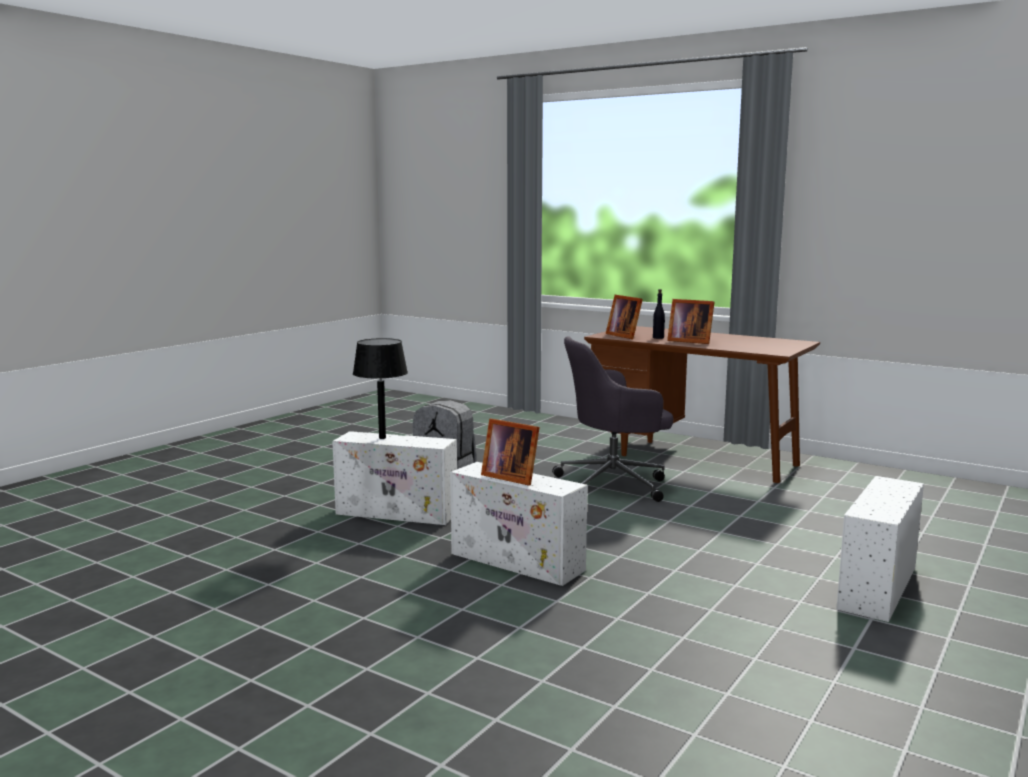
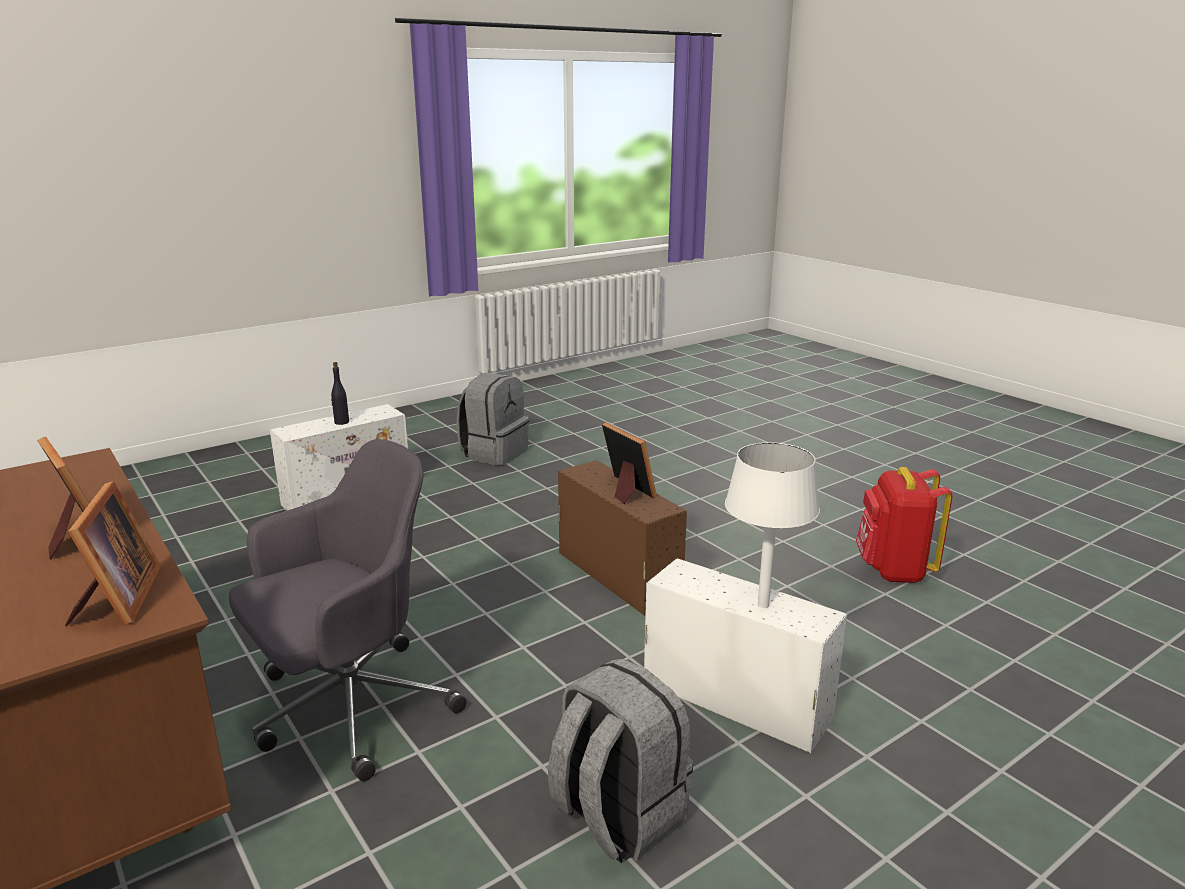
camera: 160 degrees left, 10 degrees up
(249, 605) = (893, 571): none -> red backpack
(382, 438) = (763, 605): black table lamp -> white table lamp
(519, 562) = (616, 574): white storage box -> brown storage box
(614, 484) = (349, 708): grey office chair -> grey office chair turned 45 degrees counterclockwise
(658, 338) = (80, 570): black bottle -> black bottle (341, 422)
(835, 684) = (494, 453): none -> grey backpack

